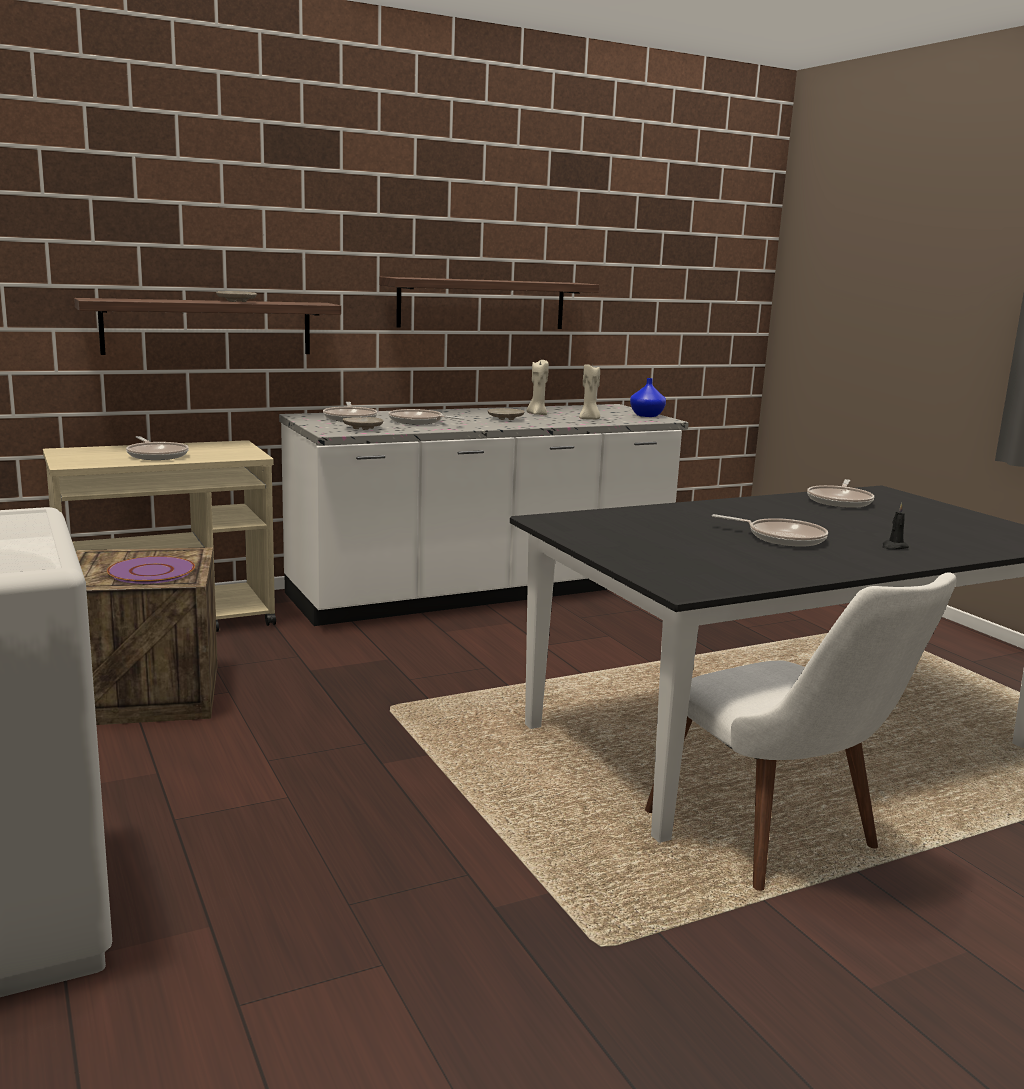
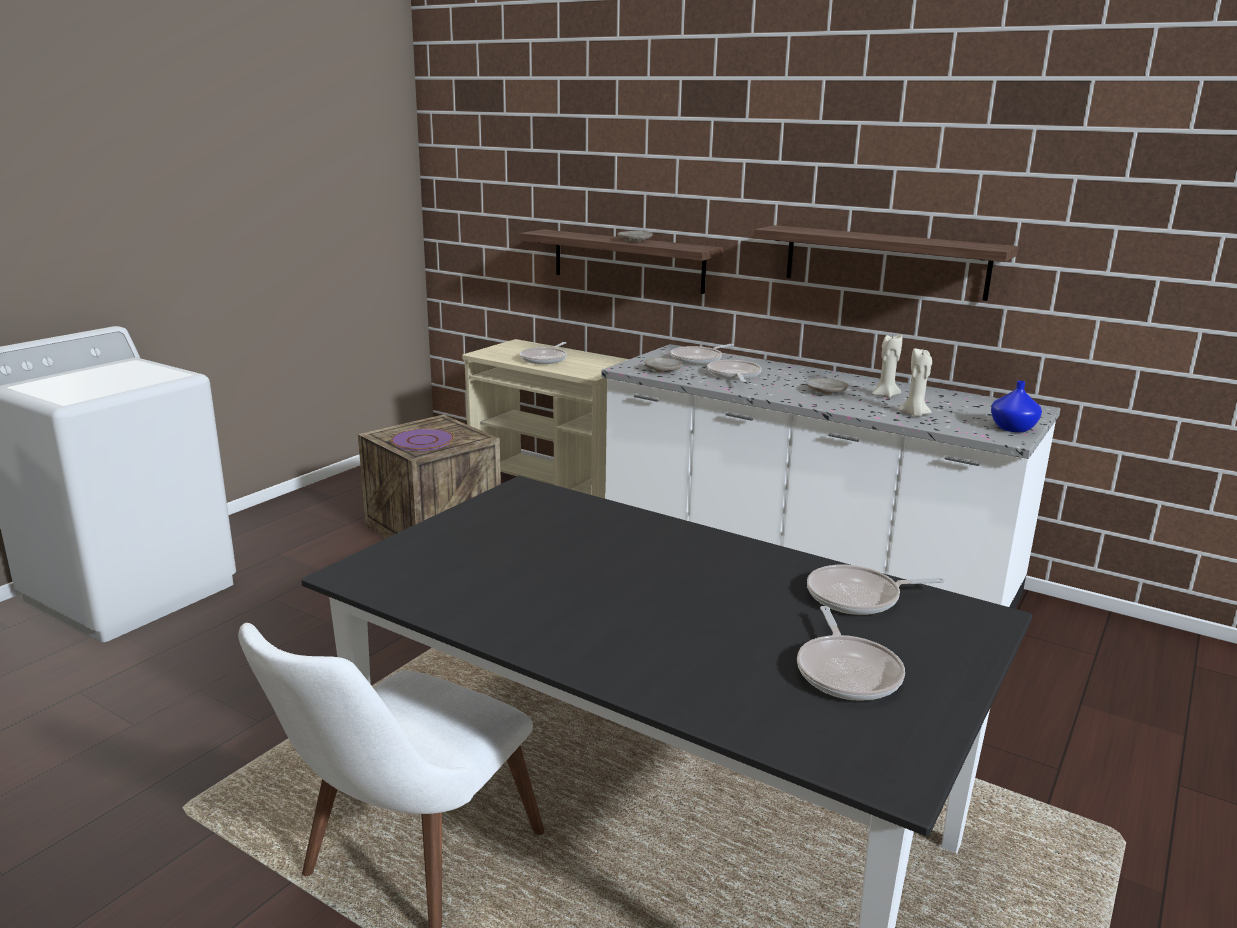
camera: 60 degrees right, 5 degrees up
(781, 538) = (601, 588): frying pan -> frying pan (847, 671)
(894, 547) = (651, 654): black candle -> none

